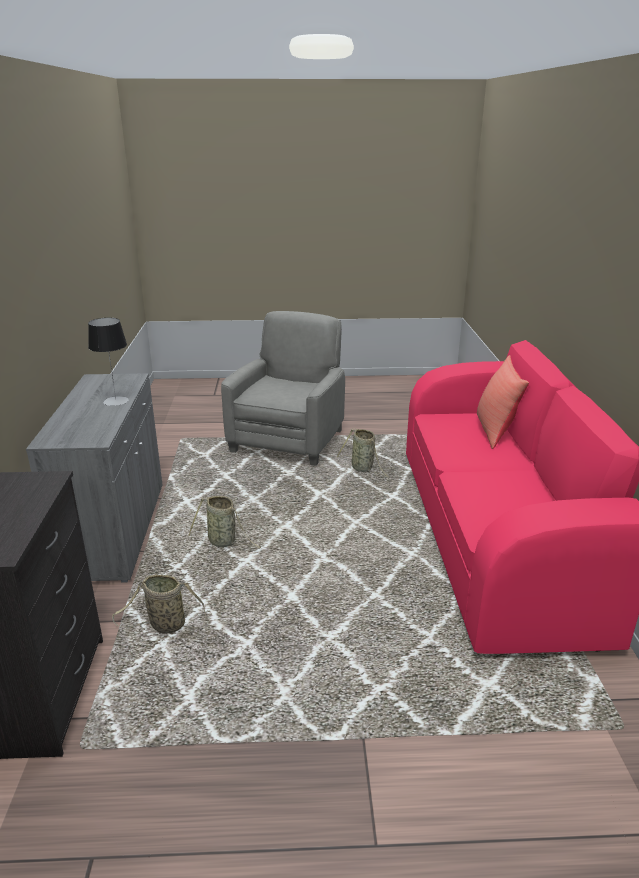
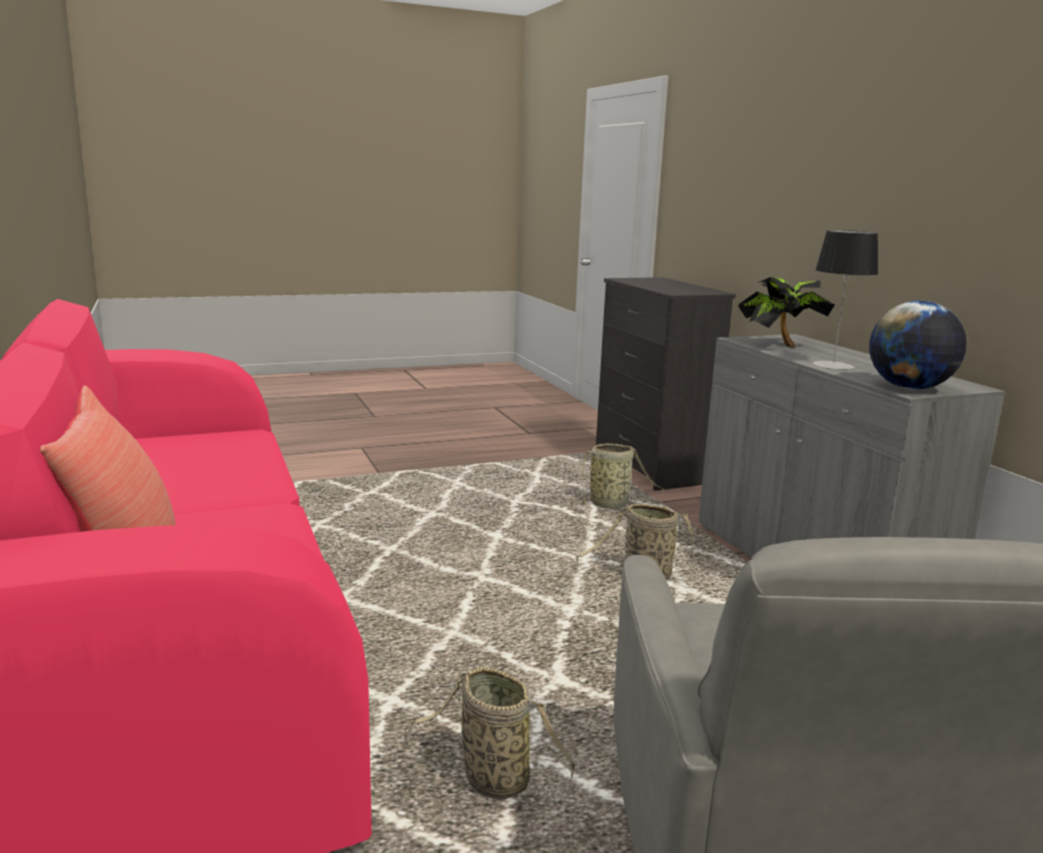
camera: 160 degrees right, 10 degrees down
(90, 428) = (779, 345): none -> potted plant
(128, 379) = (909, 388): none -> globe

